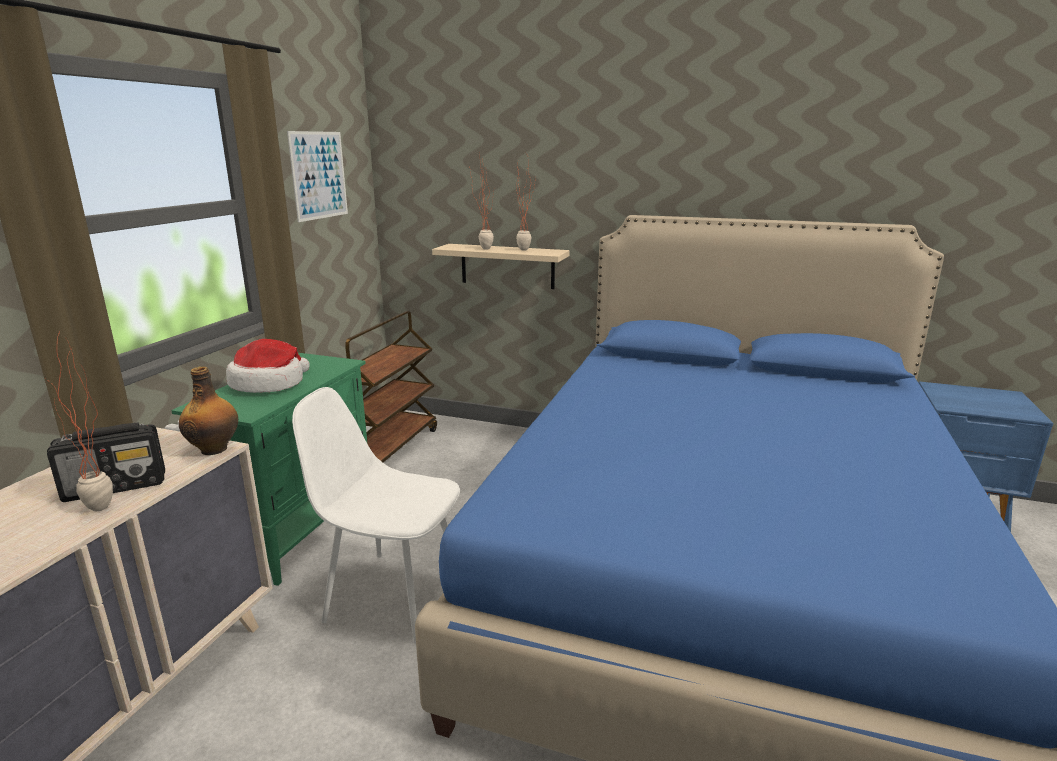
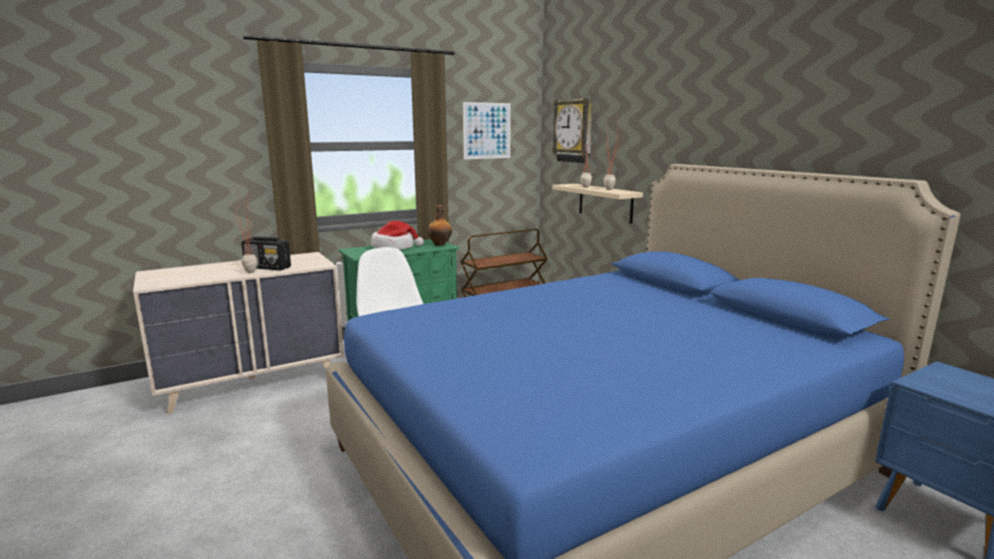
camera: 40 degrees right, 5 degrees down
(215, 449) = (321, 264): bottle -> bottle (440, 244)
(441, 172) = (574, 131): none -> wall clock

